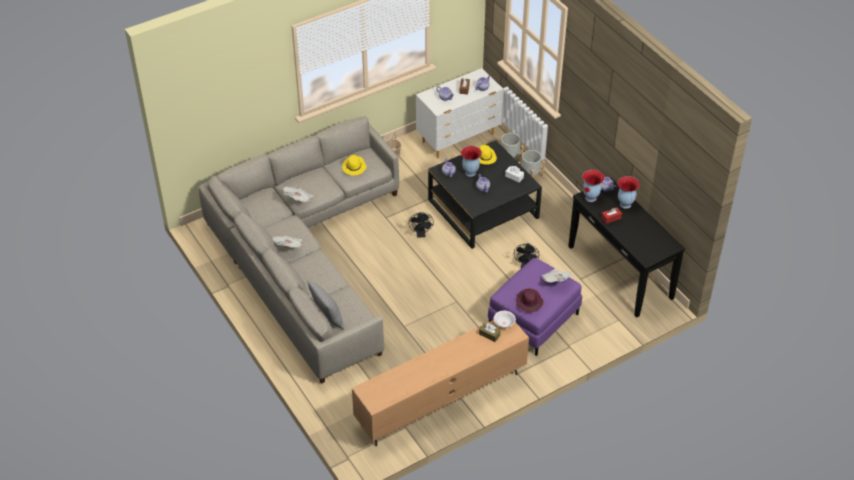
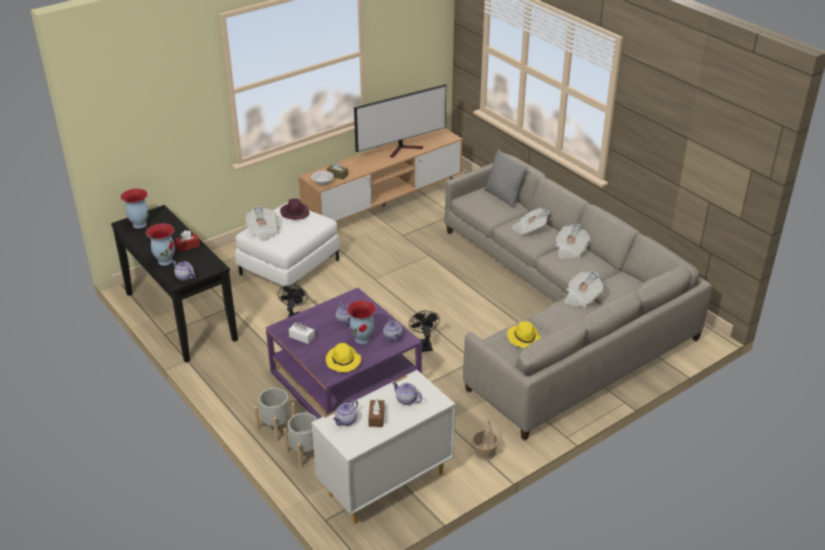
camera: 175 degrees right, 10 degrees down
(316, 273) = (529, 229): none -> newspaper
(417, 372) = (404, 149): none -> television
(483, 208) = (345, 379): black coffee table -> purple coffee table
(533, 320) = (289, 267): purple ottoman -> white ottoman
(591, 198) = (206, 265): vase -> vase (139, 224)

